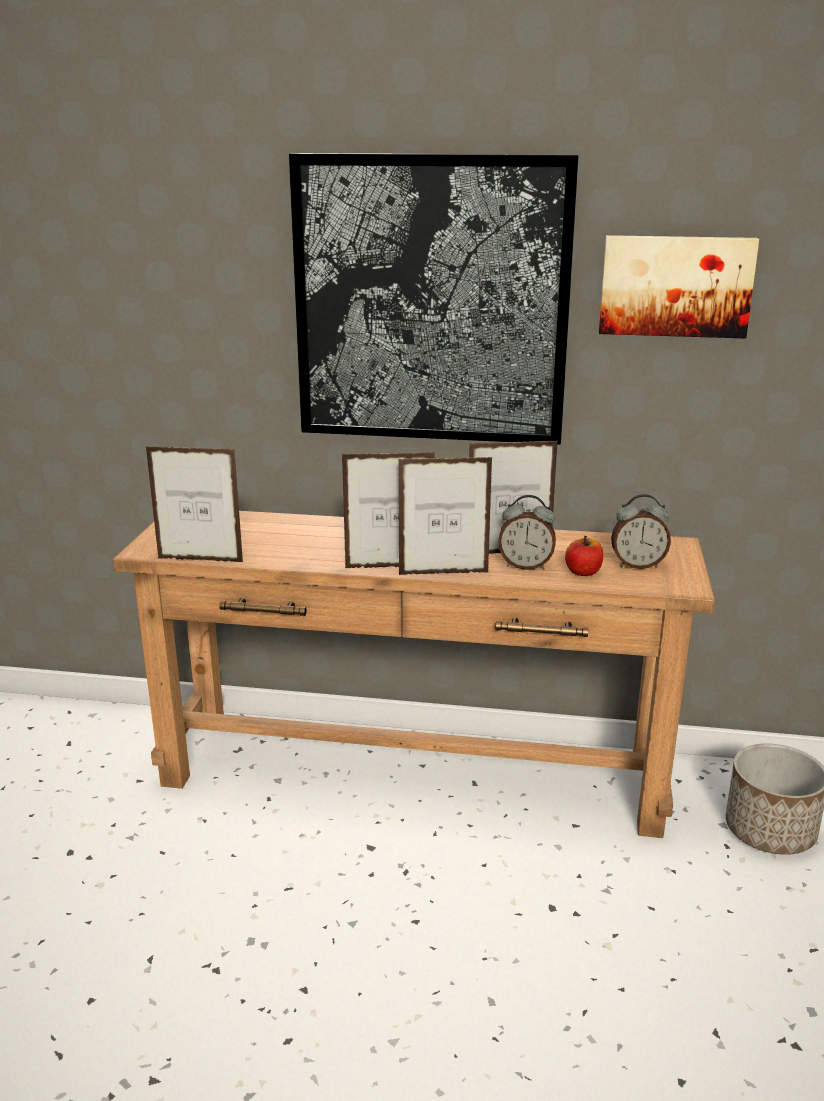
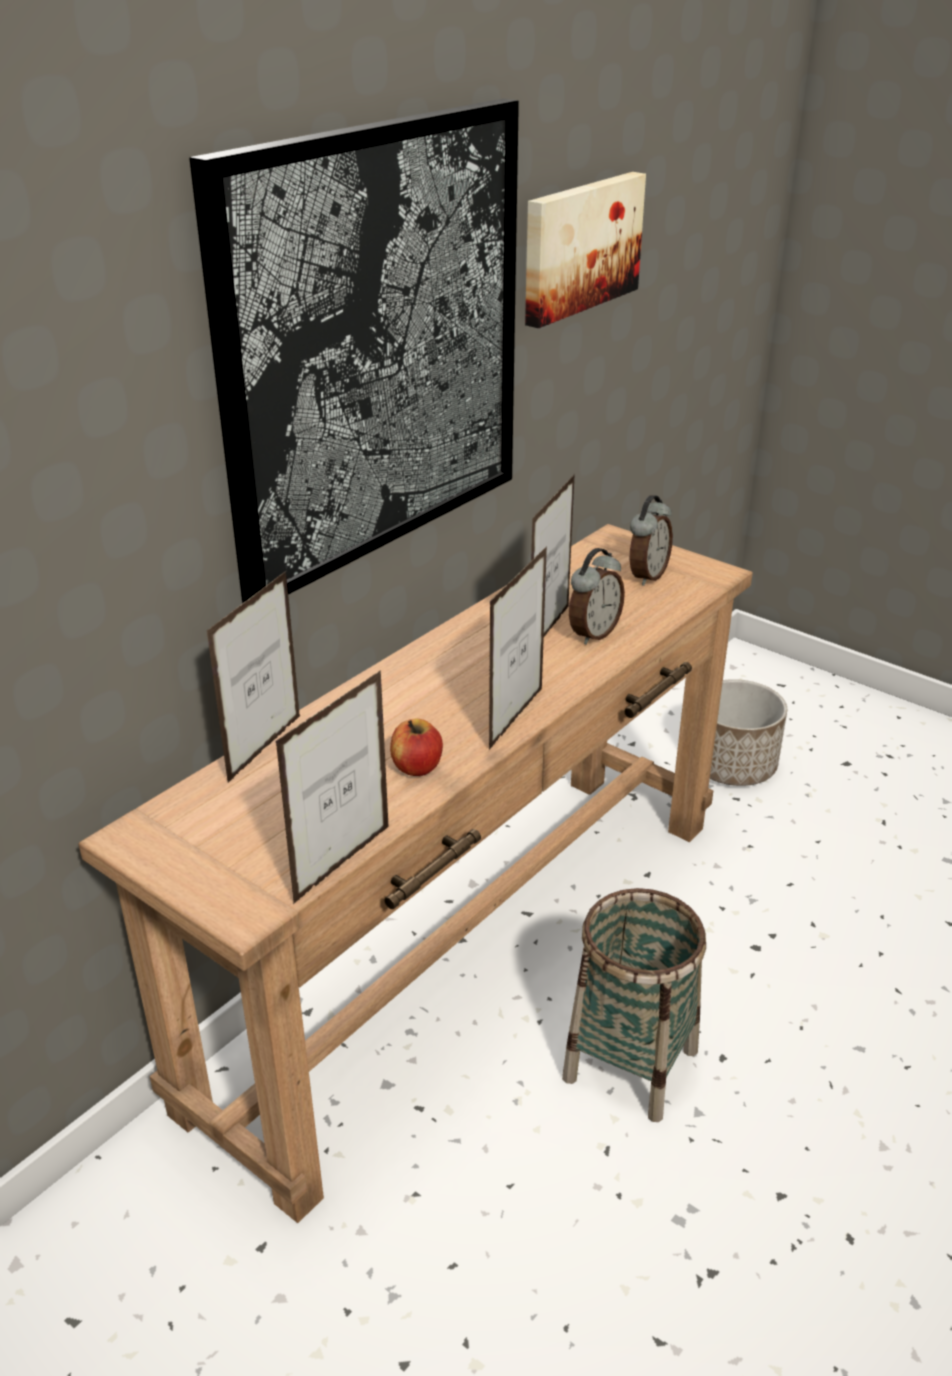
camera: 60 degrees left, 10 degrees up
(372, 875) = (630, 1064): none -> basket
(444, 573) = (568, 688): picture frame -> picture frame (265, 748)
(583, 572) = (638, 609): apple -> apple (417, 767)

